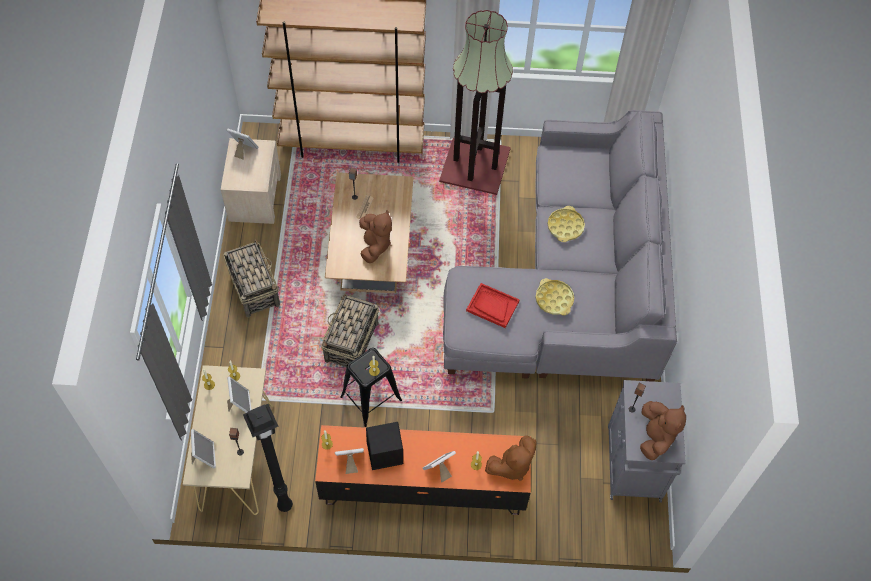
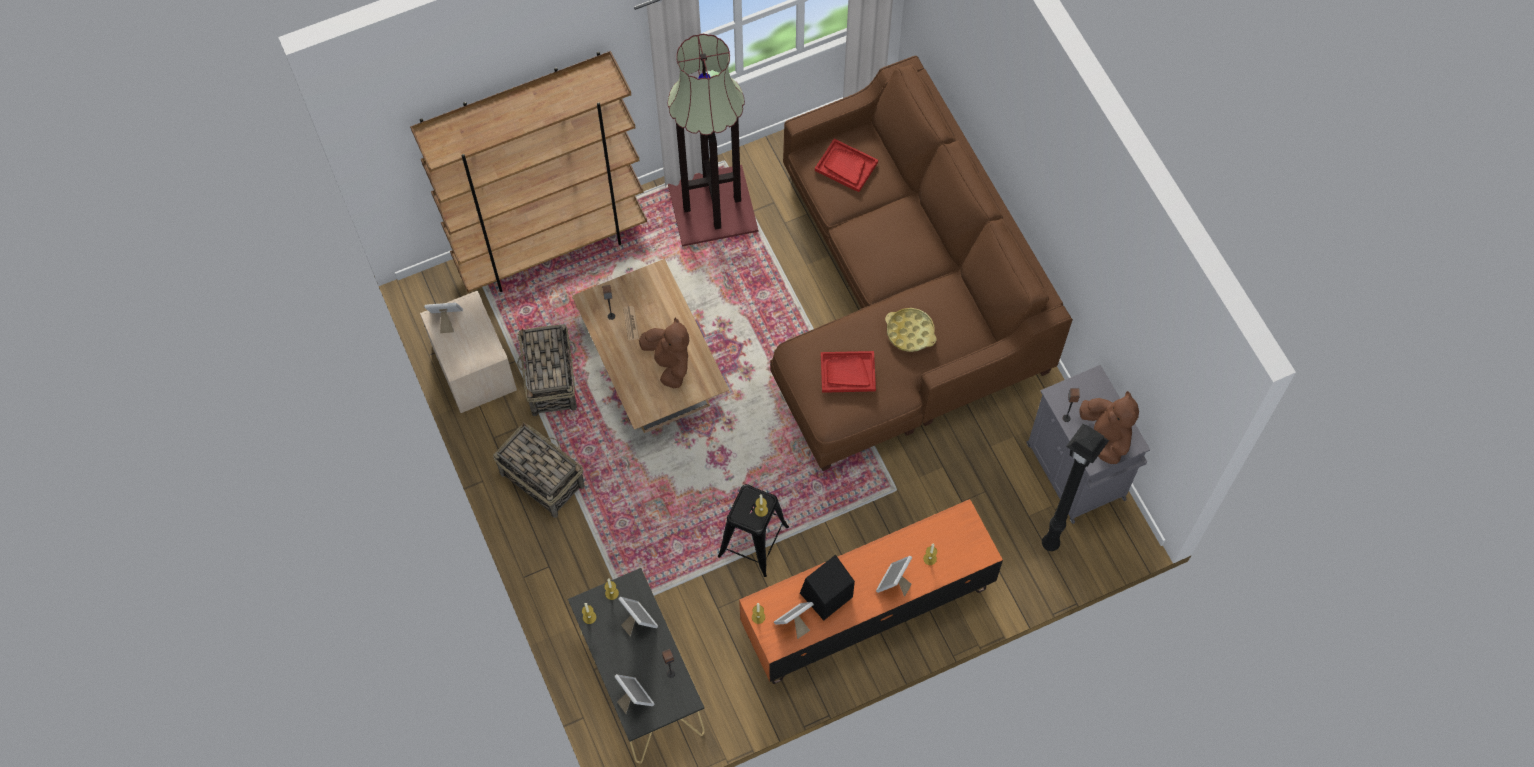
camera: 25 degrees left, 5 degrees up
(236, 456) = (641, 682): beige console table -> black console table
(284, 505) = (727, 708): black floor lamp -> black floor lamp (1048, 544)
(351, 343) = (693, 489): basket -> basket (551, 381)
(511, 466) = (968, 541): brown plush toy -> none
(565, 226) = (874, 240): yellow tray -> none
(569, 284) = (898, 301): grey sofa -> brown sofa
(573, 169) = (846, 166): none -> red tray

